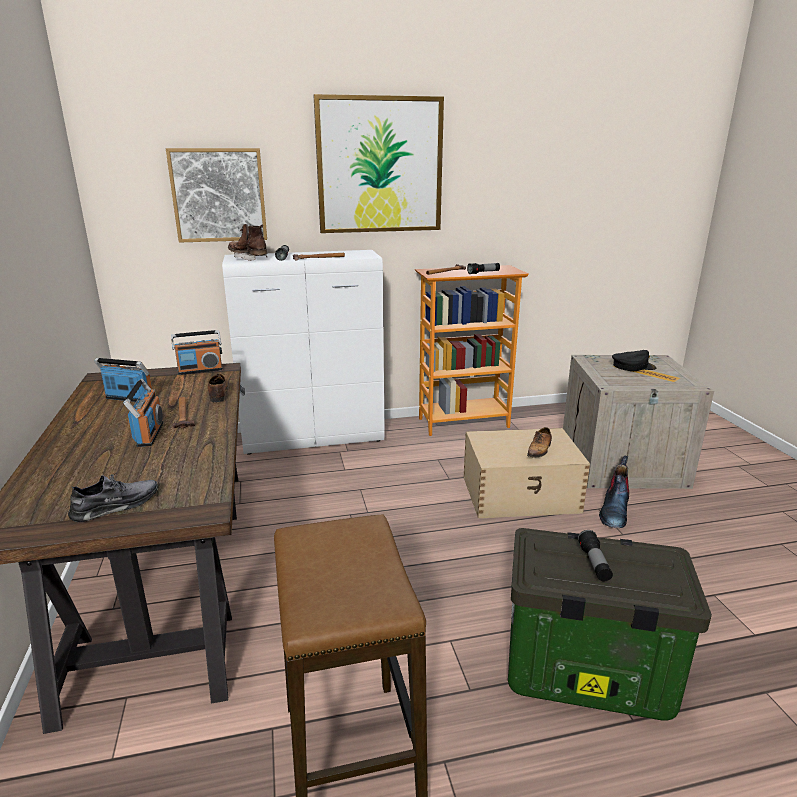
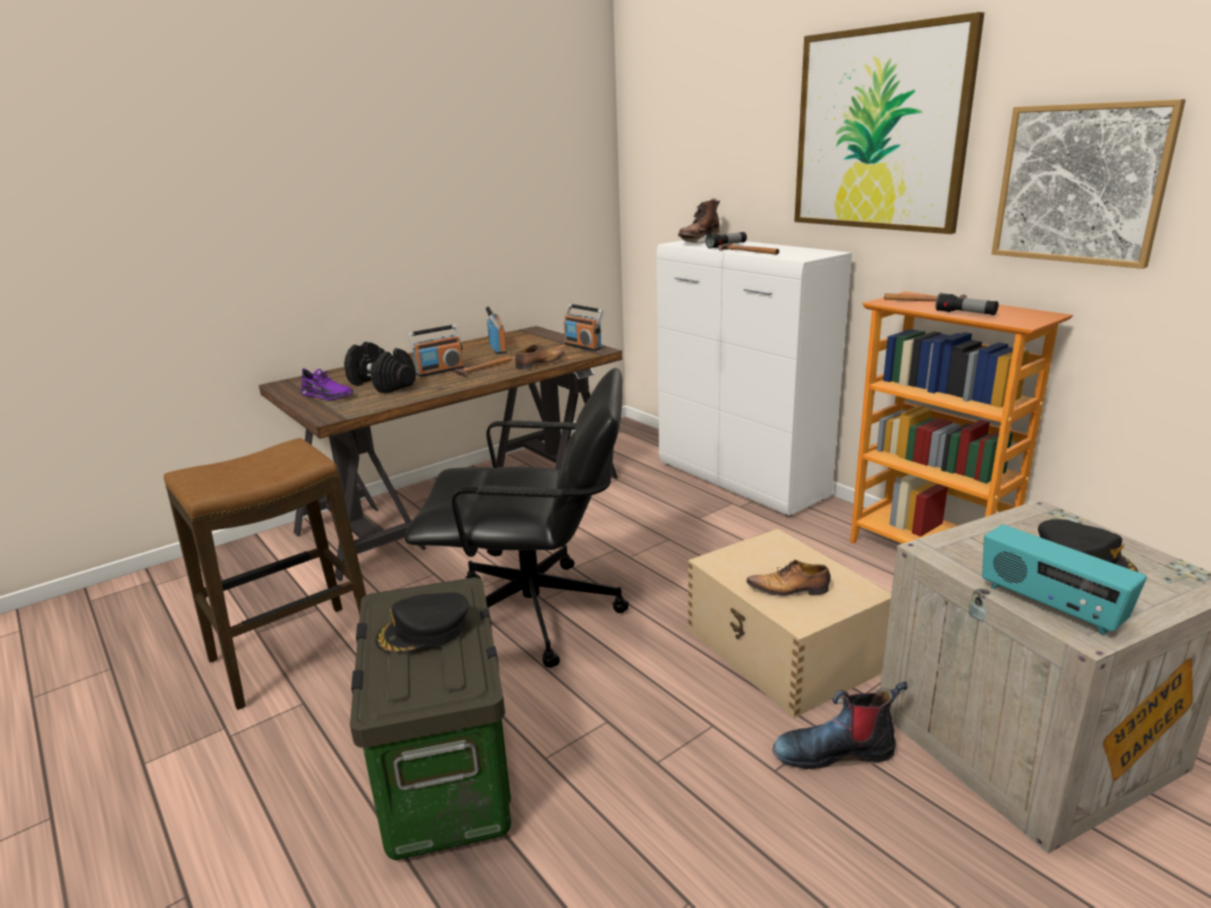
camera: 65 degrees right, 0 degrees up
(116, 506) = (327, 395): grey shoe -> purple shoe
(136, 468) = (382, 384): none -> black dumbbell
(218, 195) = (710, 168): picture -> picture (1080, 184)
(248, 258) = (699, 242): brown boot -> brown boot turned 150 degrees counterclockwise
(409, 577) = (536, 614): none -> black office chair
(594, 563) = (424, 631): flashlight -> black cap
(671, 384) = (1049, 606): none -> radio

